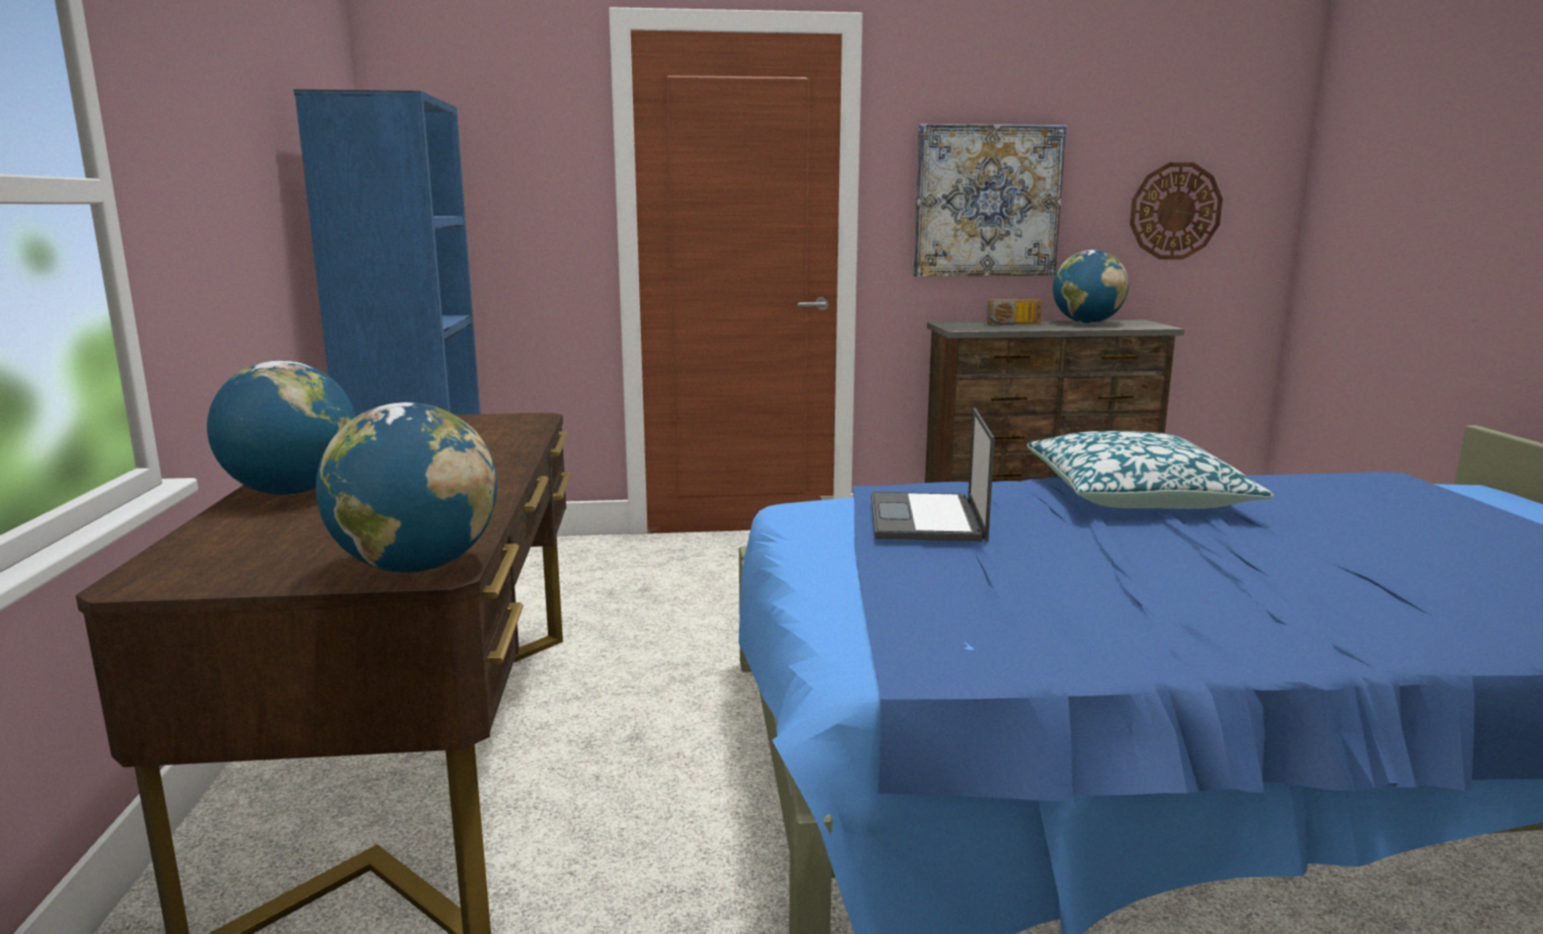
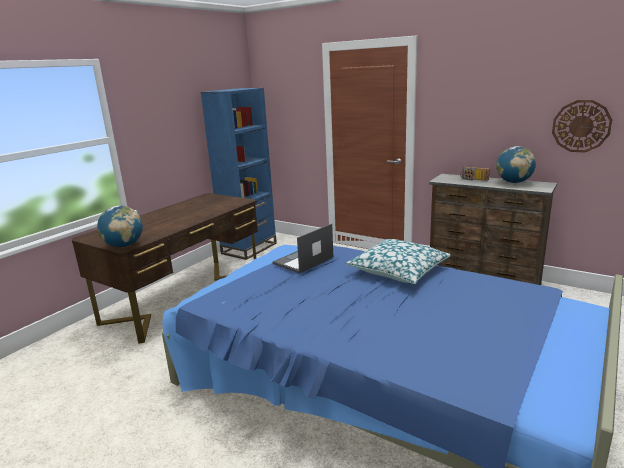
camera: 40 degrees right, 5 degrees up
(292, 492) = (147, 218): globe -> none
(987, 201) = (474, 119): picture -> none

